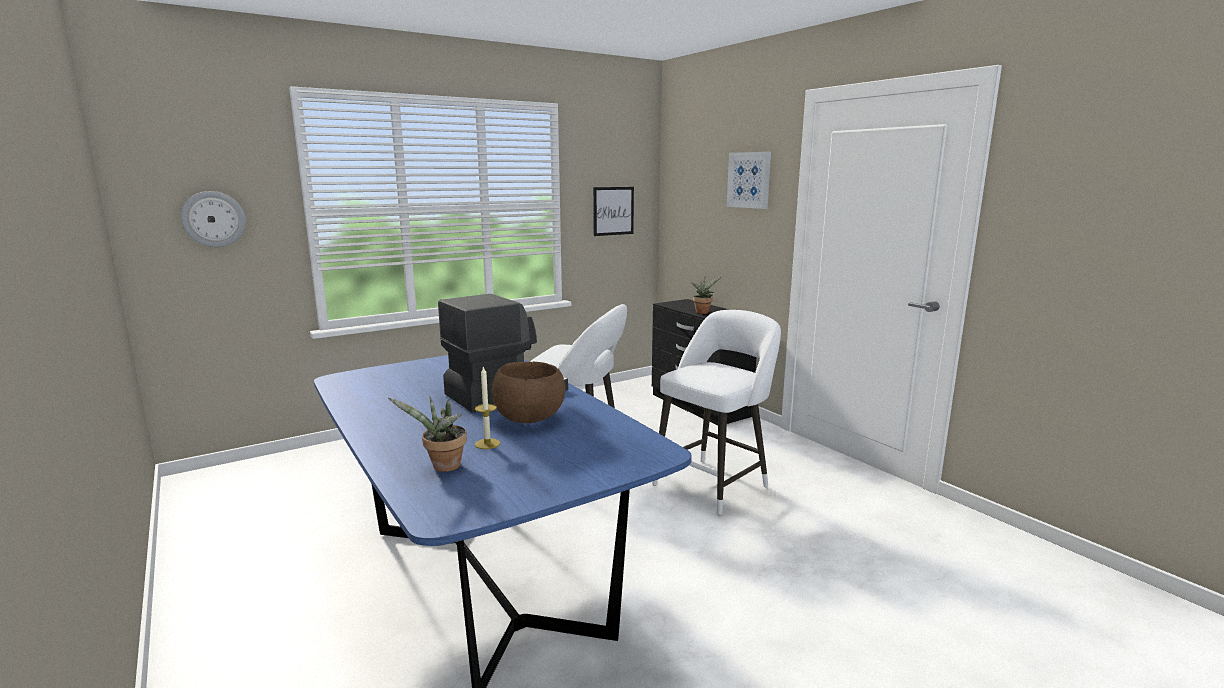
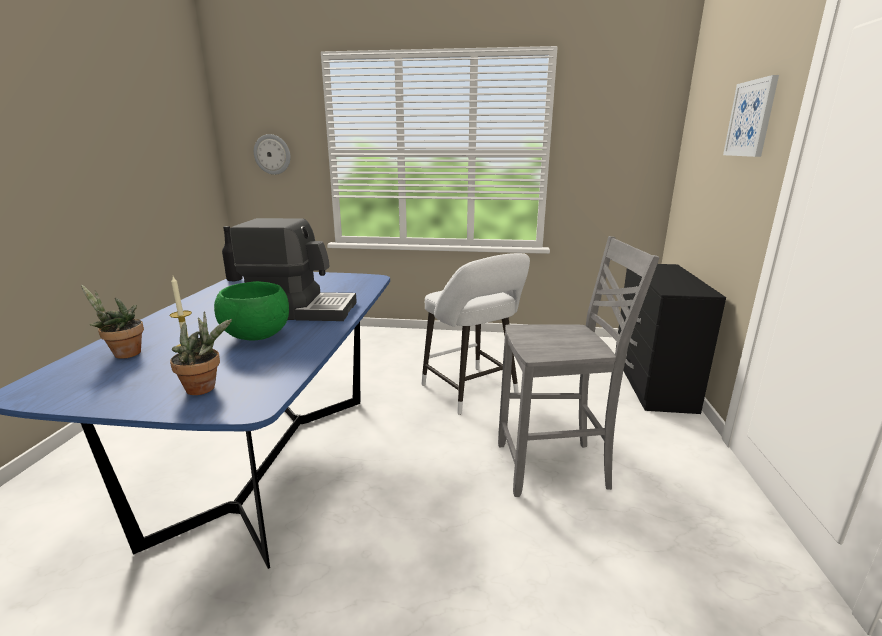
camera: 40 degrees right, 5 degrees up
(336, 387) = (234, 280): none -> black bottle
(529, 419) = (256, 337): brown bowl -> green bowl
(613, 211) = (614, 161): picture -> none
(703, 312) = (663, 280): potted plant -> potted plant (205, 388)
(714, 483) = (555, 468): white stool -> grey chair

